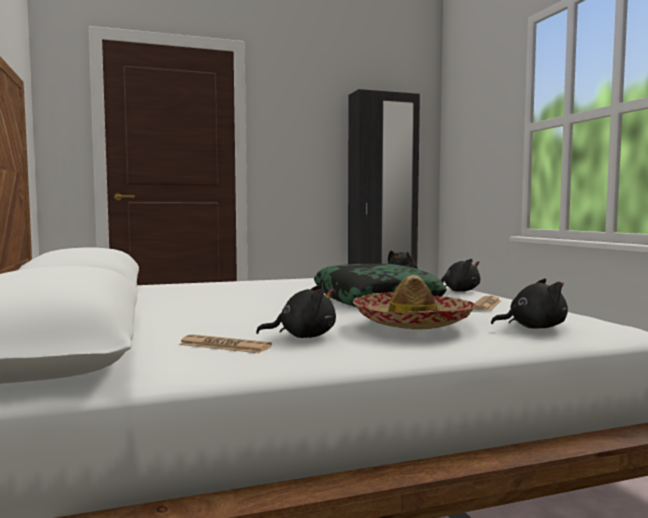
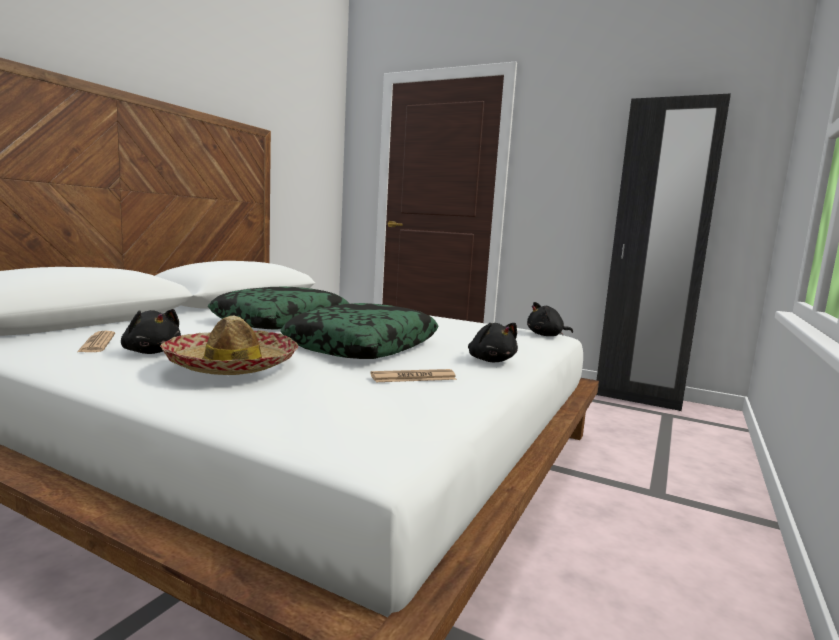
camera: 45 degrees right, 5 degrees up
(238, 301) = (282, 321): none -> pillow
(533, 327) = (291, 405): black plush toy -> none

